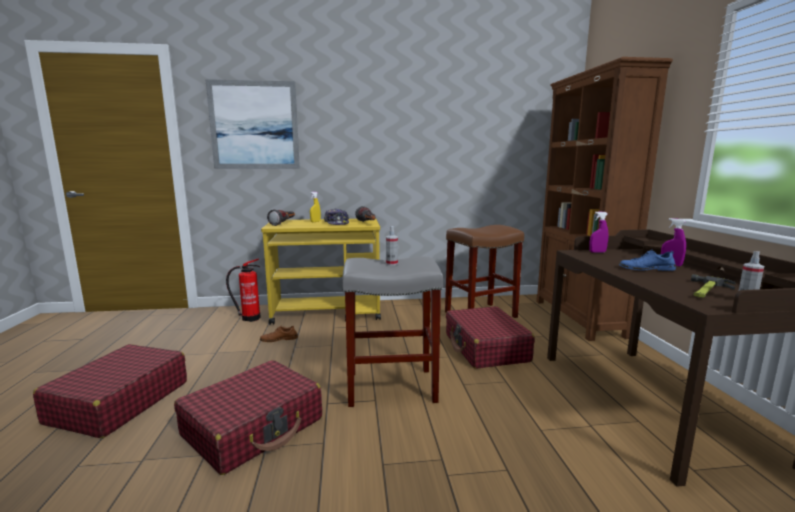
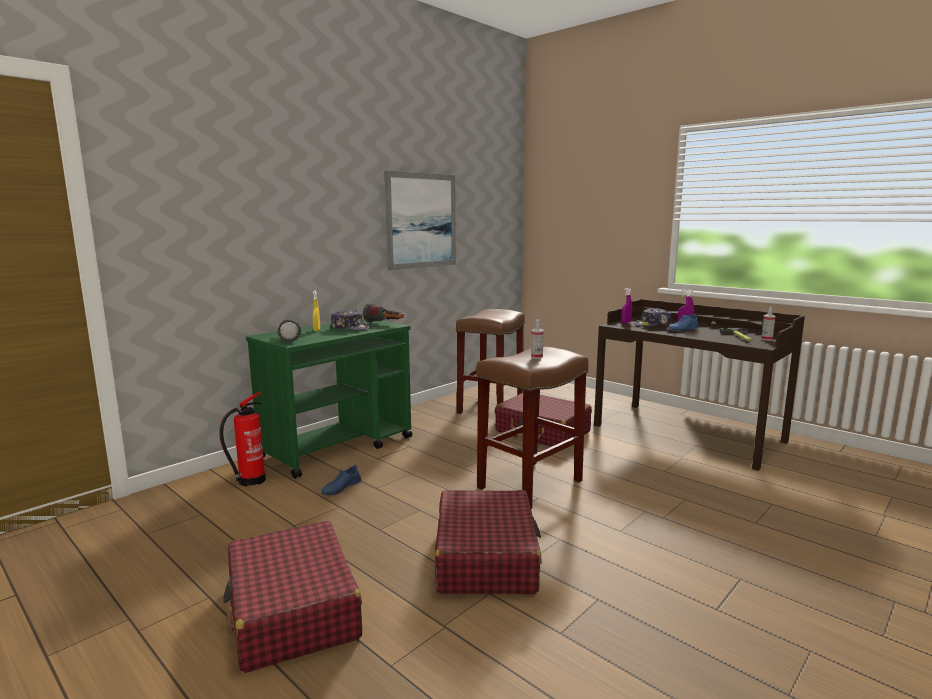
camera: 40 degrees left, 0 degrees up
(254, 125) = (212, 201): picture -> picture (421, 220)
(279, 339) = (341, 487): brown shoe -> blue shoe
(328, 313) = (338, 447): yellow cart -> green cart
(390, 387) = (529, 485): grey stool -> brown stool
(578, 318) = (564, 390): brown bookcase -> none
(622, 259) = (653, 325): none -> cap

